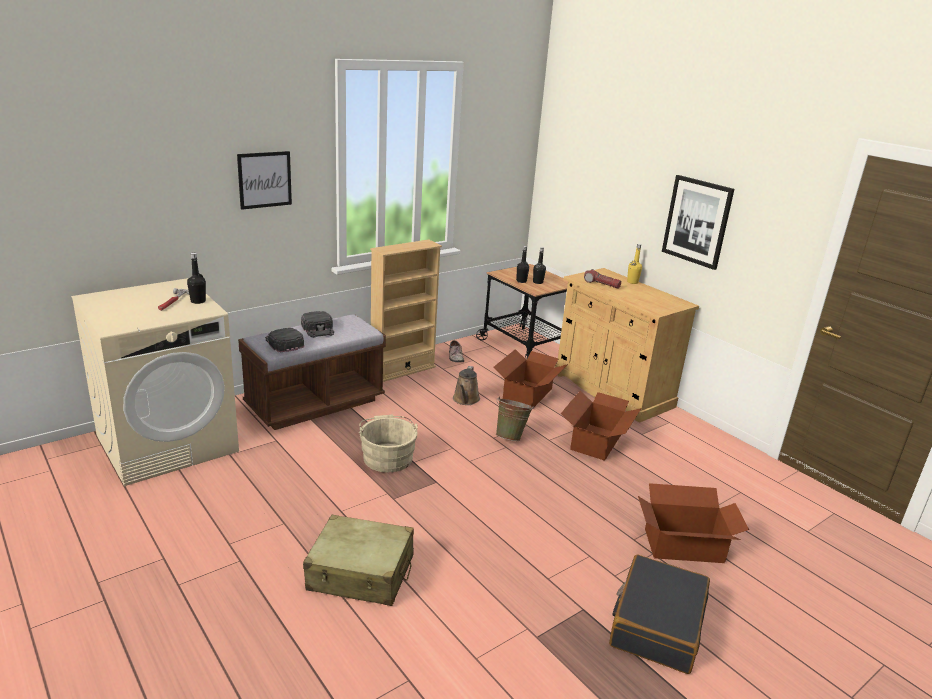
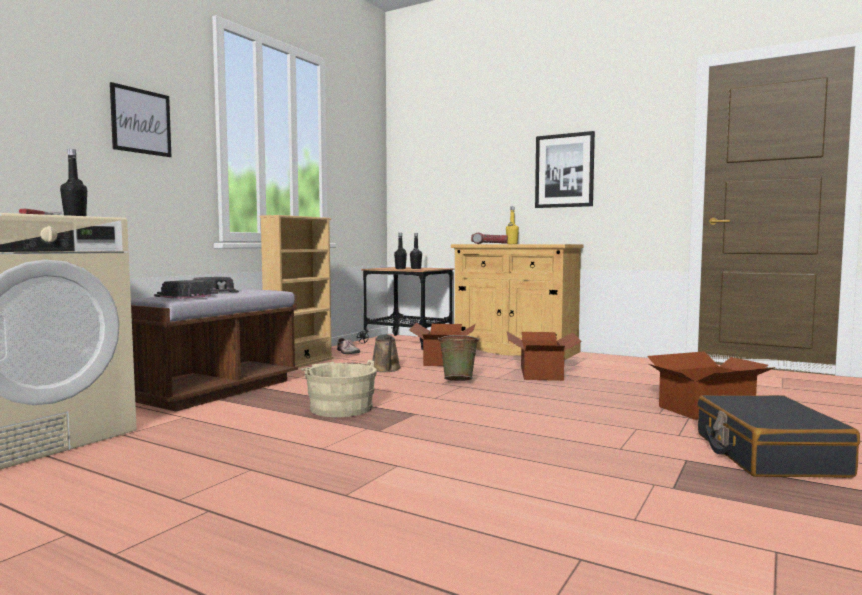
camera: 20 degrees left, 20 degrees down
(361, 573) = (401, 486): beige suitcase -> none

